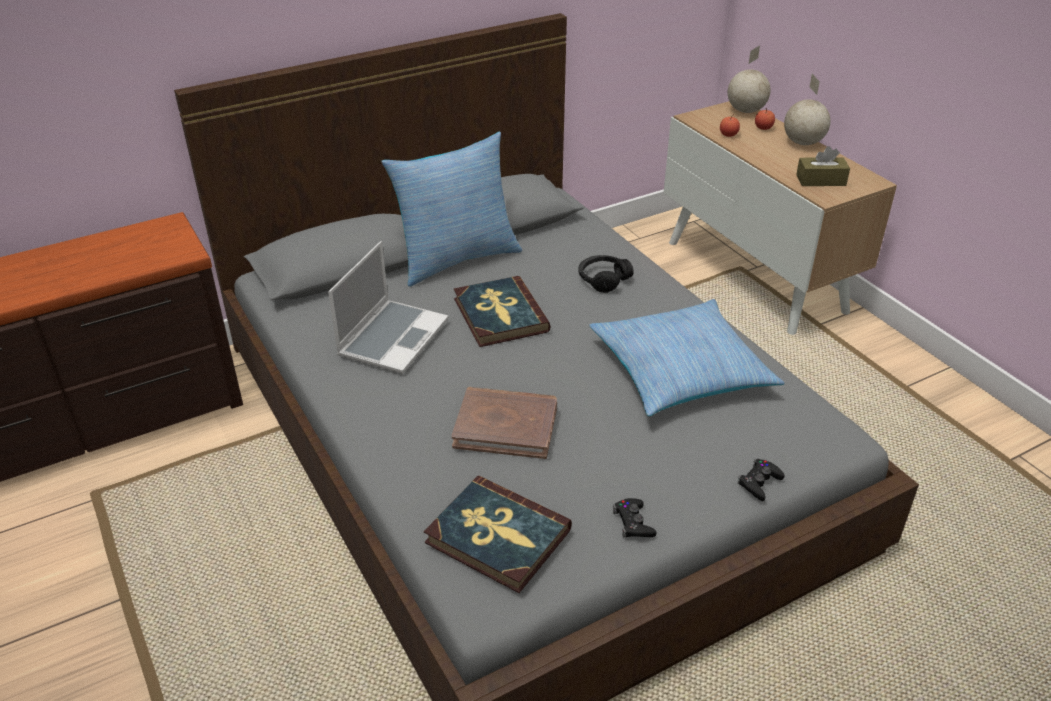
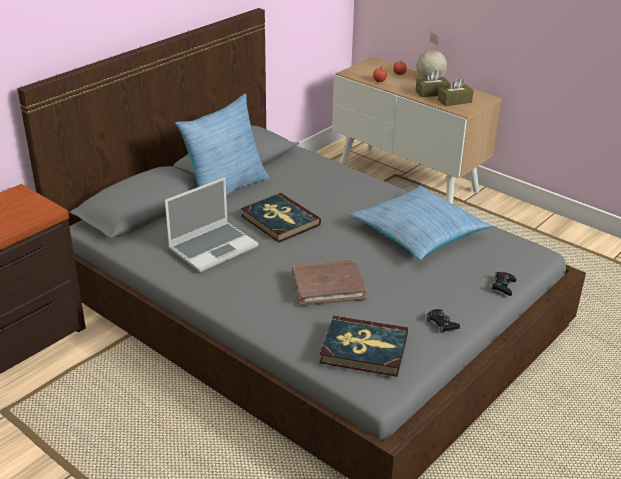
camera: 20 degrees left, 5 degrees down
(393, 337) = (213, 247): laptop -> laptop turned 45 degrees clockwise
(603, 279) = (336, 187): black headphones -> none
(745, 111) = (381, 64): globe -> none
(794, 163) = (432, 93): none -> brown tissue box

